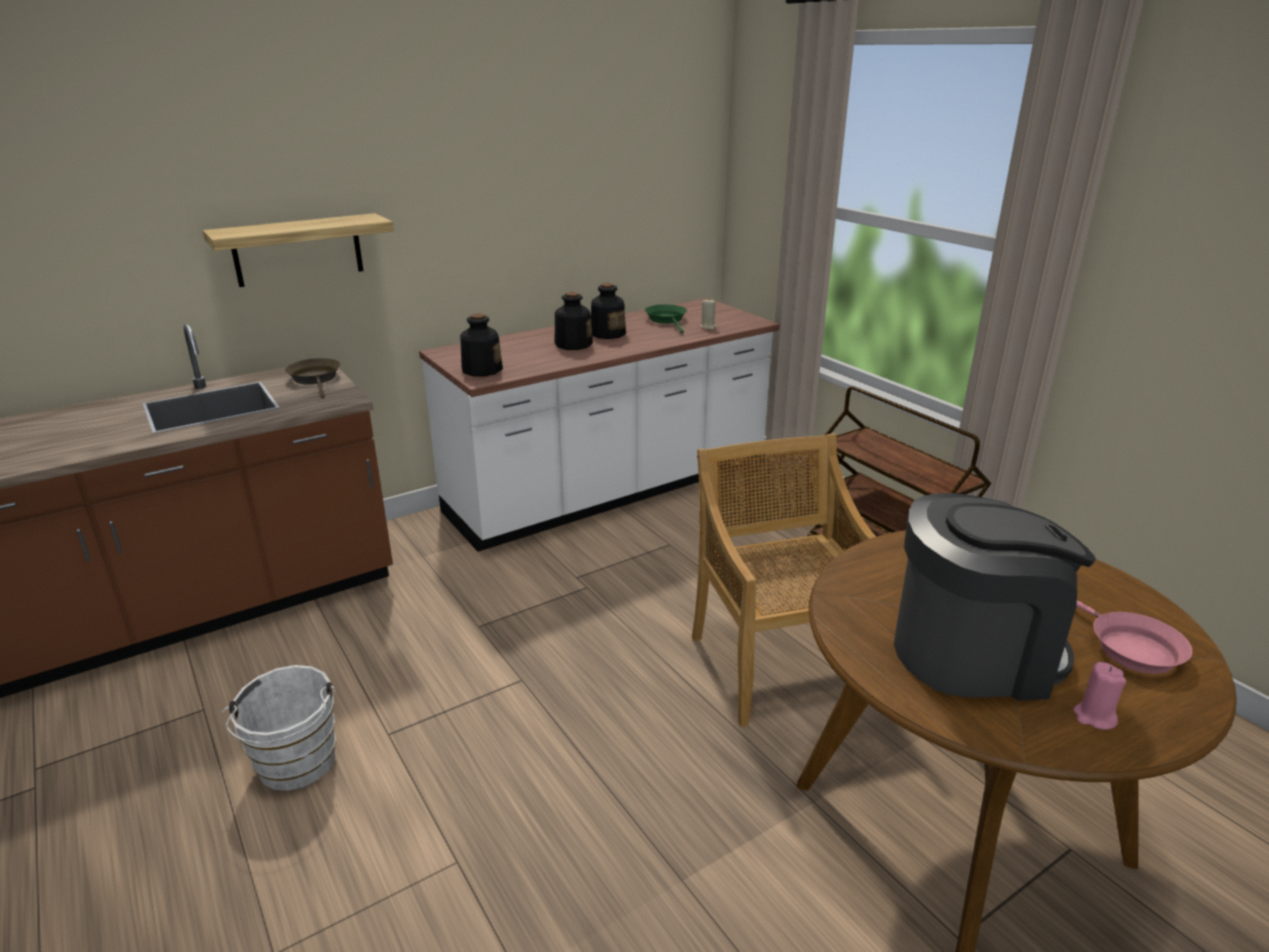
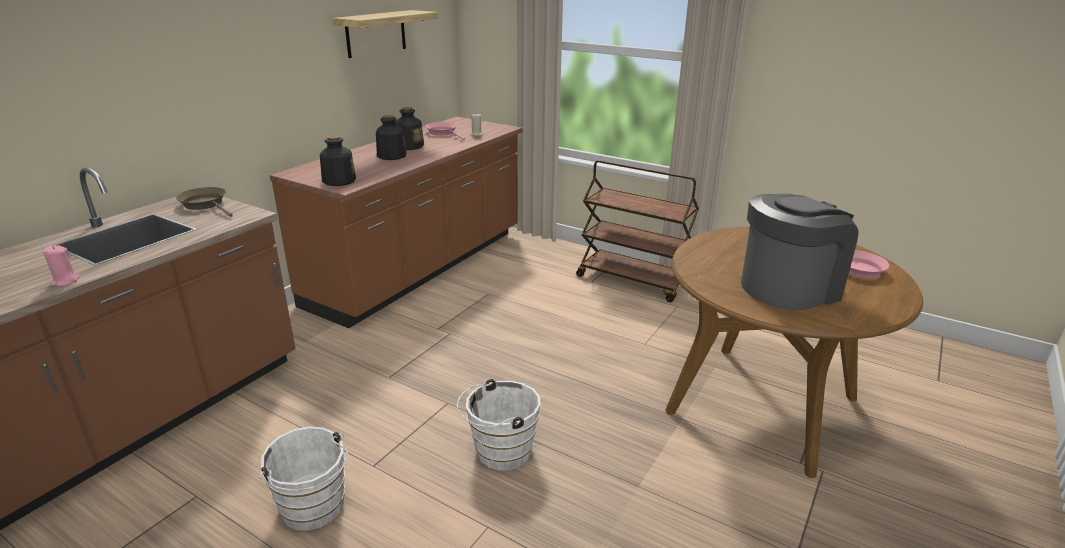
camera: 25 degrees left, 0 degrees up
(298, 250) = (165, 95): shelf -> shelf (376, 33)
(537, 766) = (499, 452): none -> white bucket
(610, 491) = (420, 268): white counter -> brown counter
(667, 320) = (443, 133): green frying pan -> pink frying pan
(778, 664) = (609, 349): beige chair -> none
(1094, 717) = (867, 303): pink candle -> pink candle (65, 281)

